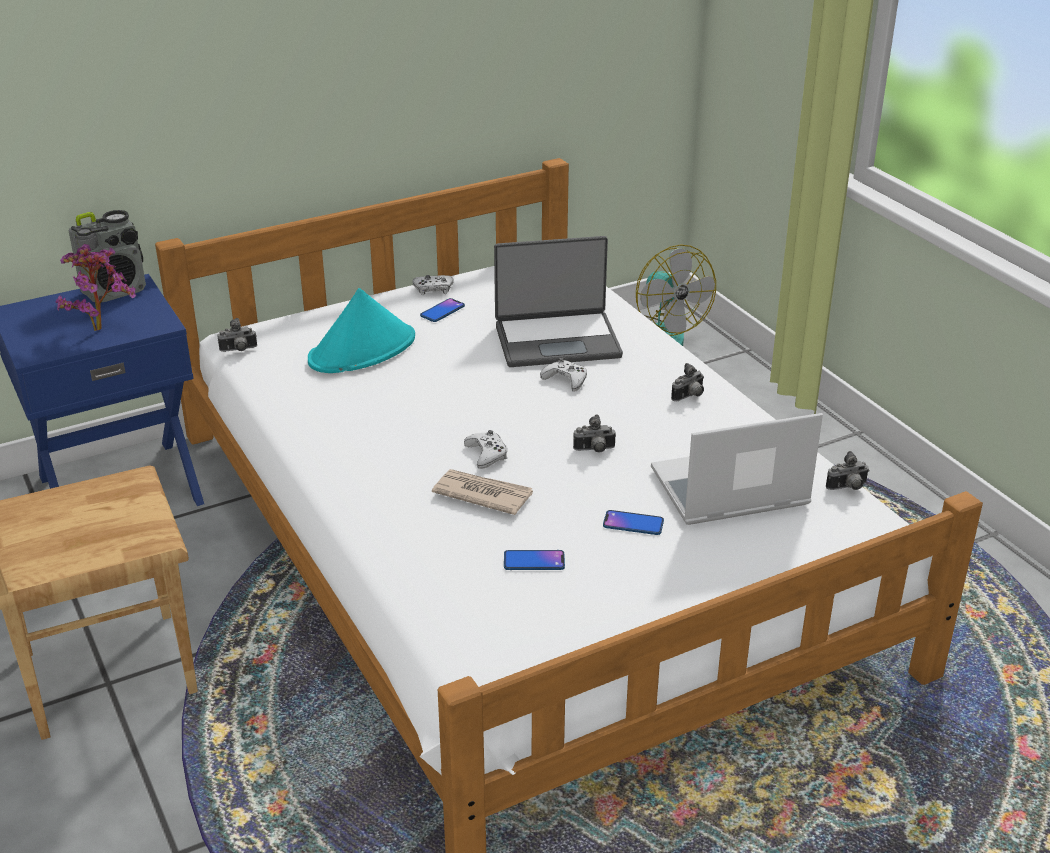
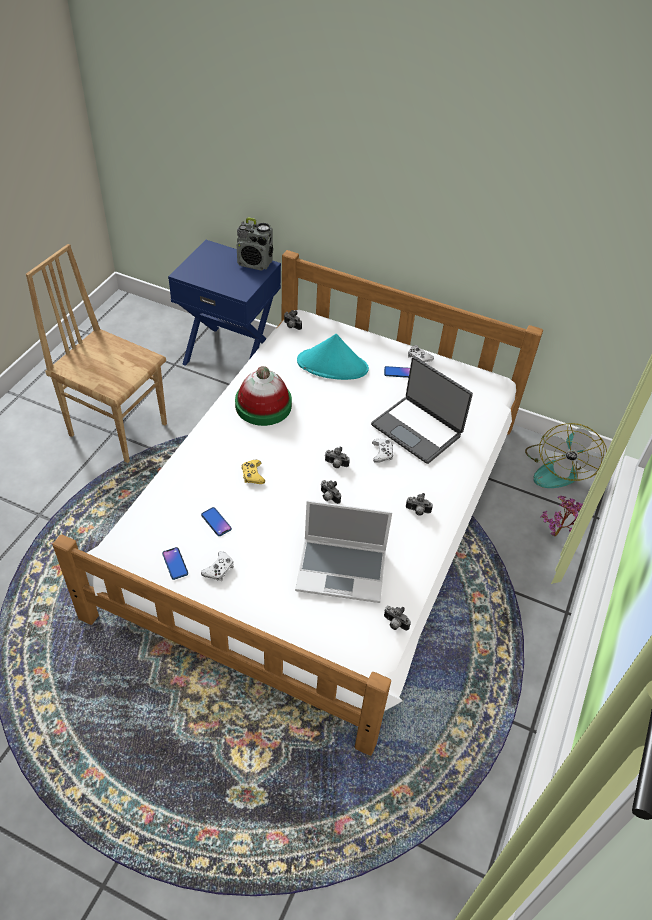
camera: 50 degrees right, 15 degrees up
(102, 327) = (222, 278): potted plant -> potted plant (557, 535)
(361, 433) = (263, 405): none -> hat
(482, 494) = (252, 475): newspaper -> yellow game controller
(487, 454) = (286, 459): white game controller -> white game controller (219, 569)
(544, 421) = (336, 465): none -> camera
(633, 523) = (278, 545): phone -> phone (175, 563)
(728, 490) = (342, 570): laptop -> laptop turned 150 degrees clockwise

